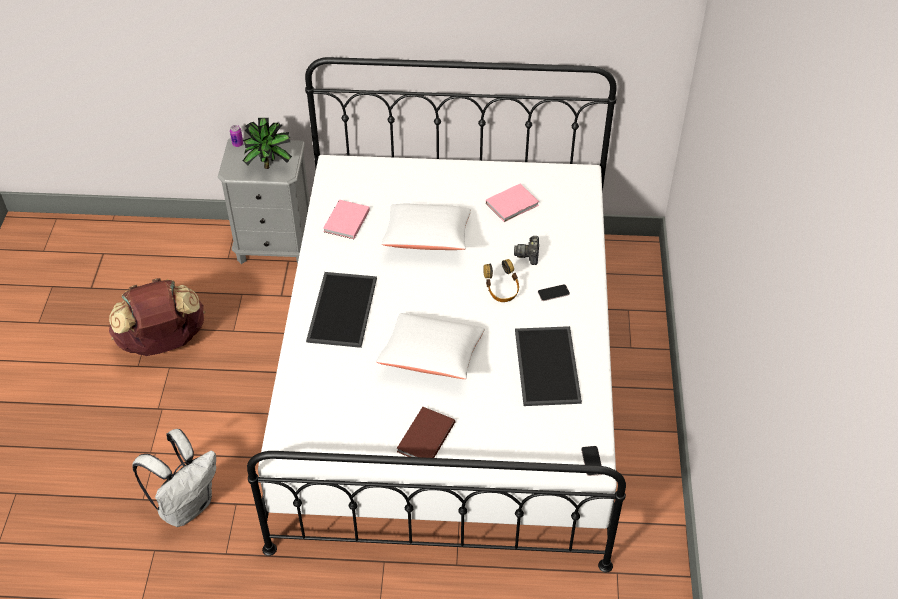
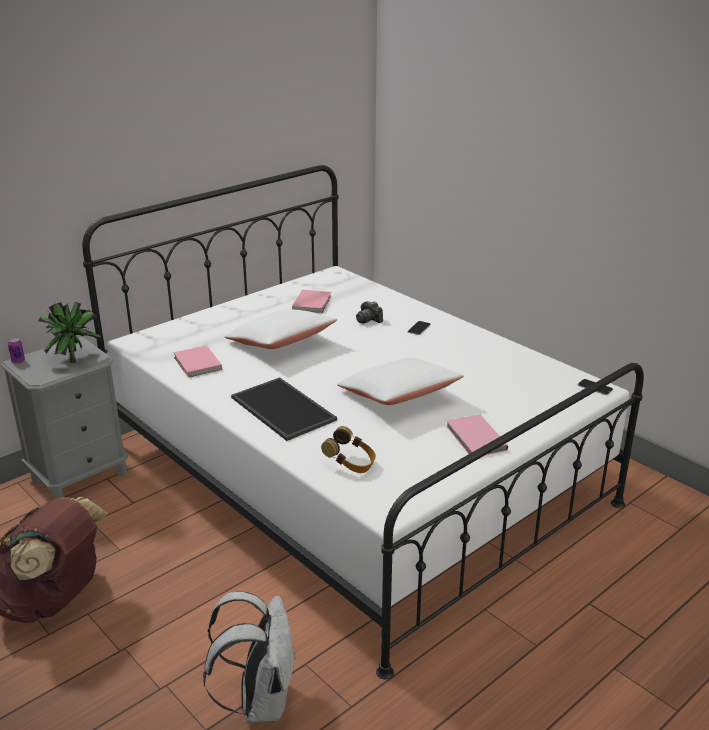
camera: 45 degrees left, 20 degrees down
(424, 437) = (475, 439): brown book -> pink book
(501, 290) = (383, 343): headphones -> headphones (351, 464)
(549, 367) = (483, 361): tray -> none

